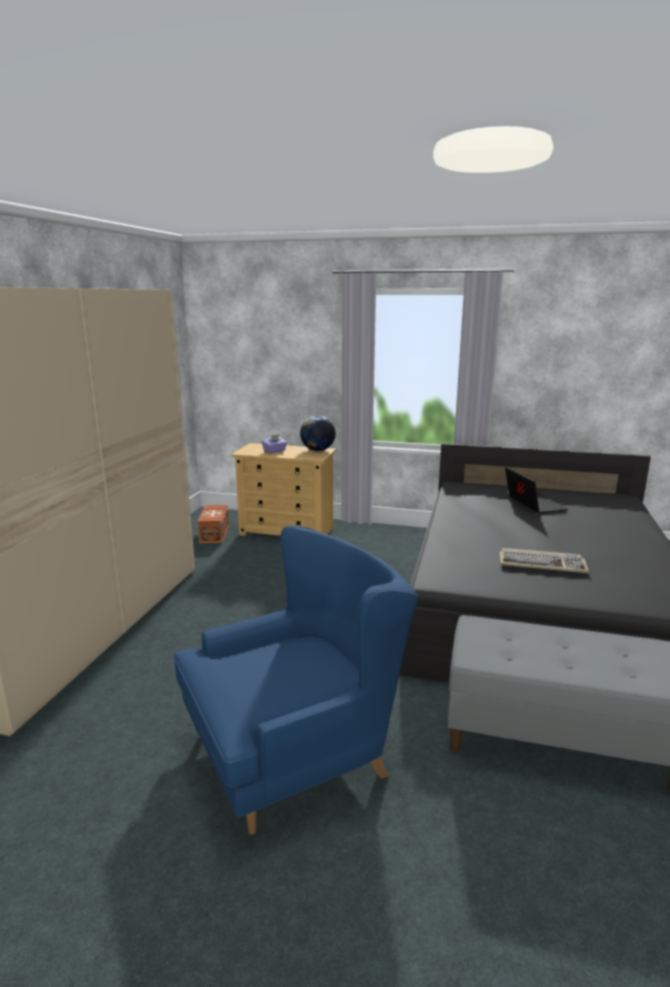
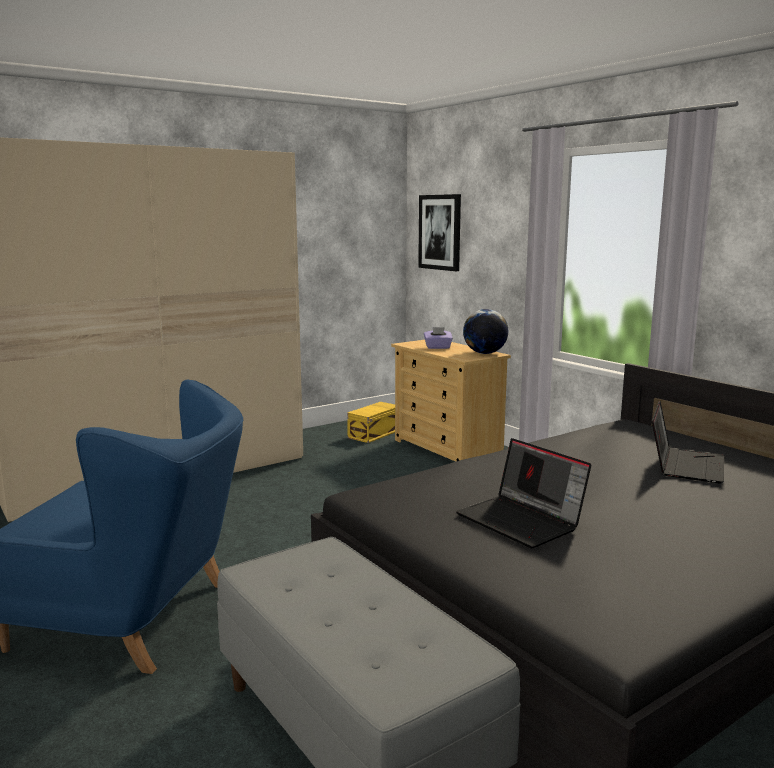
camera: 40 degrees right, 5 degrees down
(215, 533) = (375, 434): brown storage box -> yellow storage box
(234, 352) = (440, 232): none -> picture
(542, 564) = (522, 521): keyboard -> laptop

